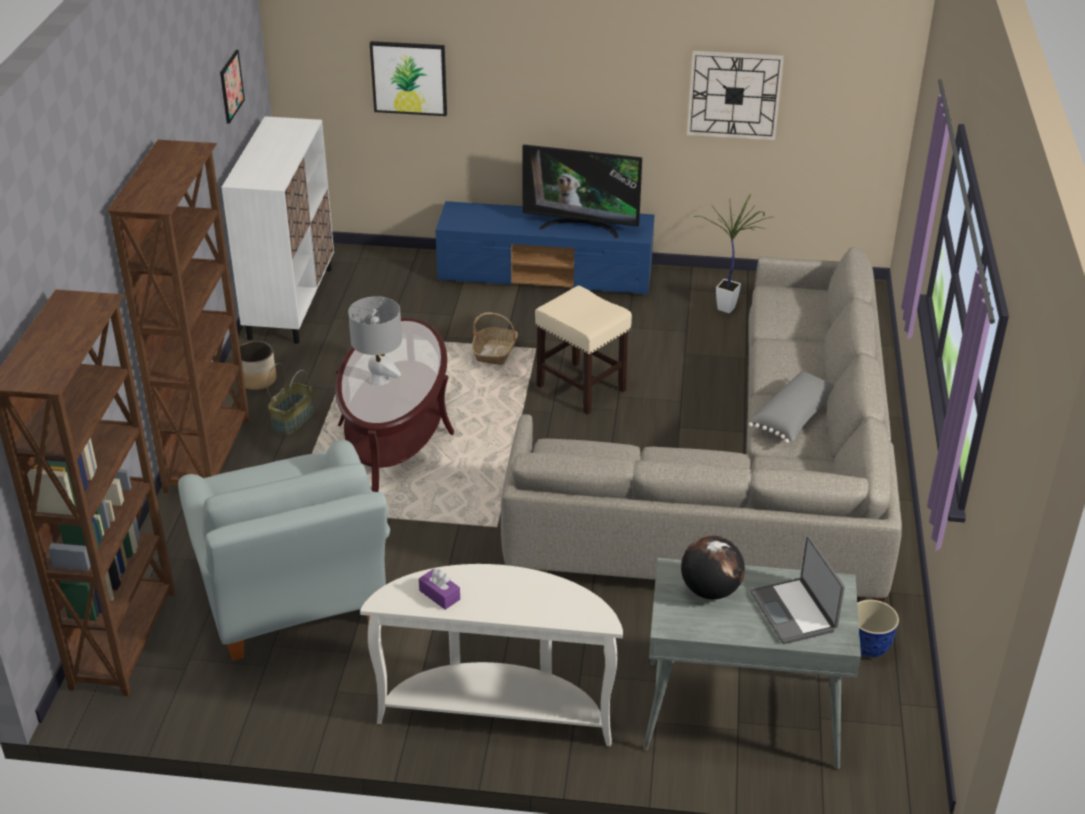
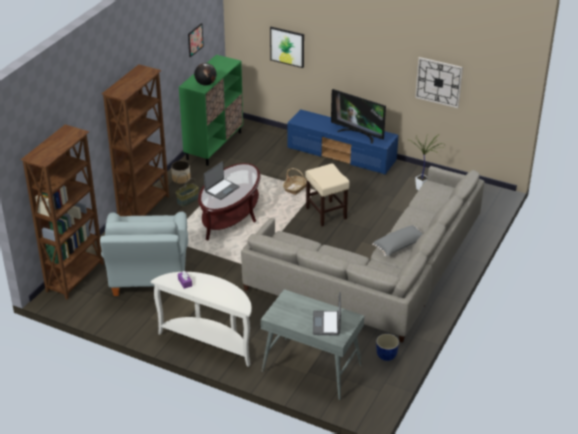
camera: 20 degrees right, 0 degrees up
(291, 302) = (214, 145): white cabinet -> green cabinet
(379, 380) = (221, 189): grey table lamp -> laptop
(710, 590) = (297, 307): globe -> globe (205, 84)

